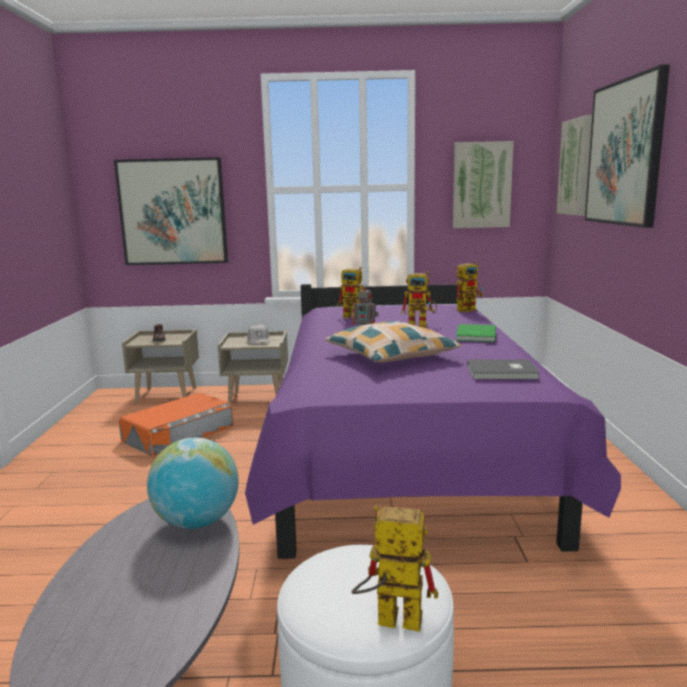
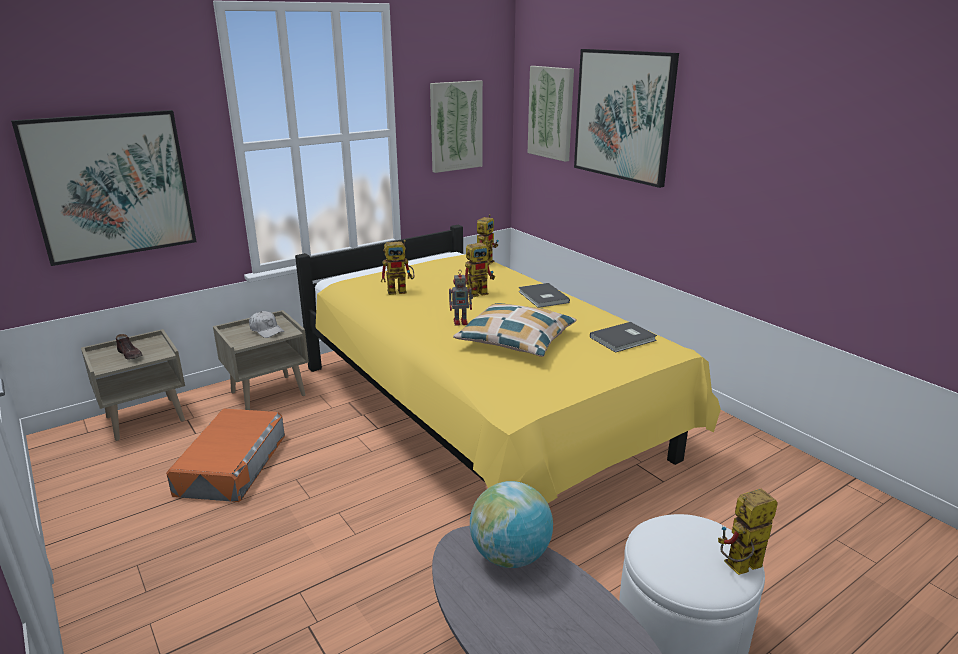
camera: 35 degrees left, 10 degrees up
(402, 453) = (483, 416): purple bed -> yellow bed
(474, 335) = (542, 297): green book -> grey book

